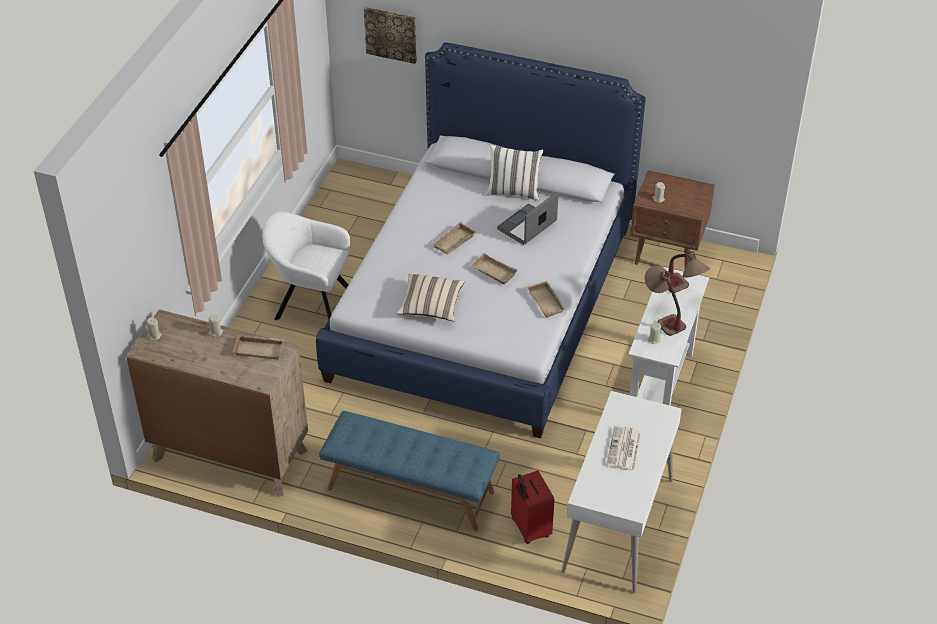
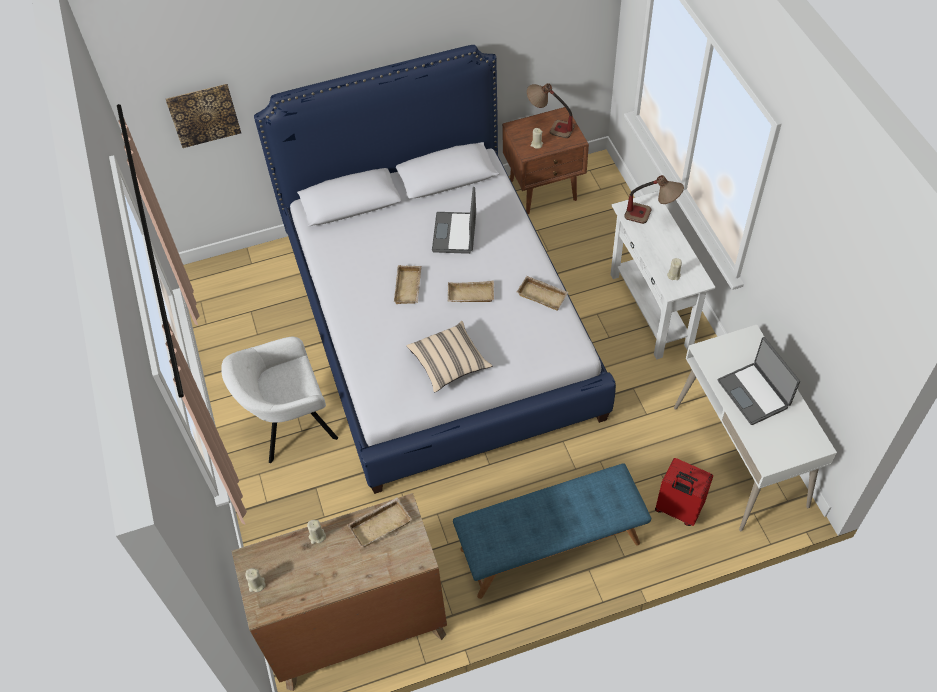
camera: 35 degrees left, 10 degrees up
(514, 191) = (411, 207): white pillow -> none
(624, 449) = (754, 393): newspaper -> laptop
(662, 317) = (659, 250): table lamp -> table lamp (549, 127)

